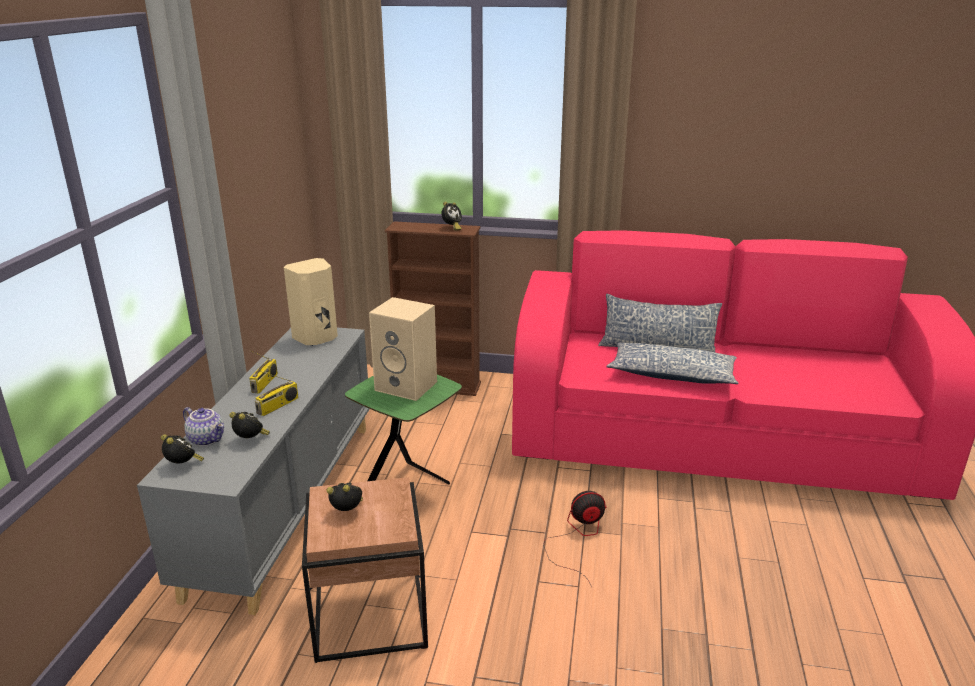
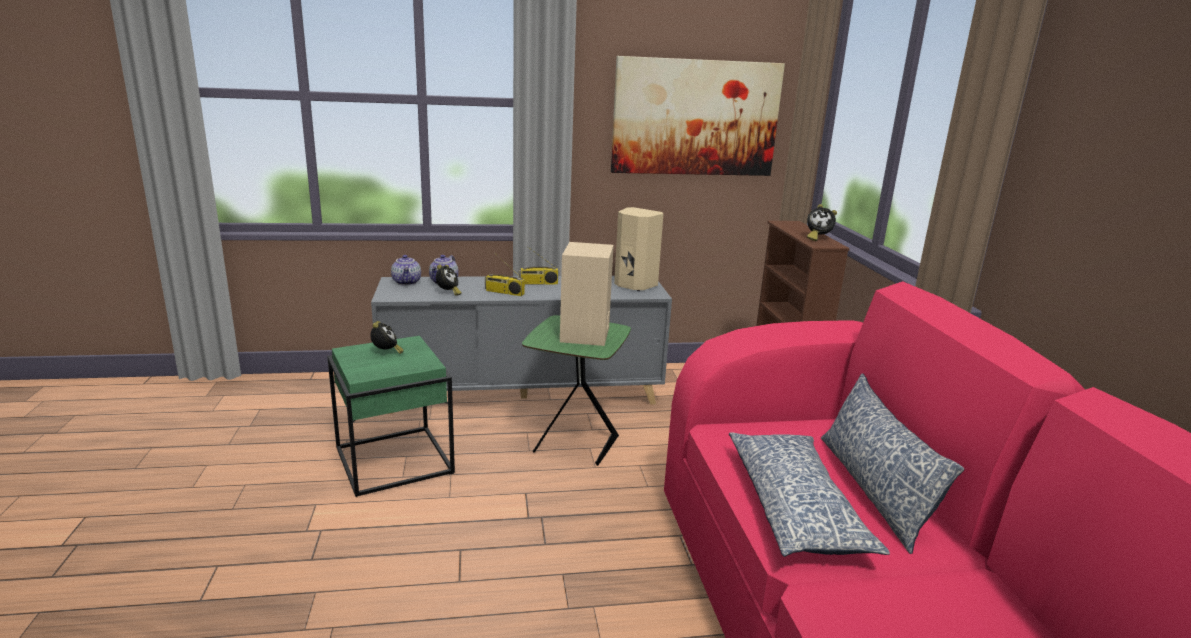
camera: 70 degrees right, 5 degrees down
(183, 465) = (407, 282): alarm clock -> teapot
(264, 157) = (695, 118): none -> picture
(368, 613) = (395, 460): brown side table -> green side table
(578, 538) = (546, 570): fan -> none

